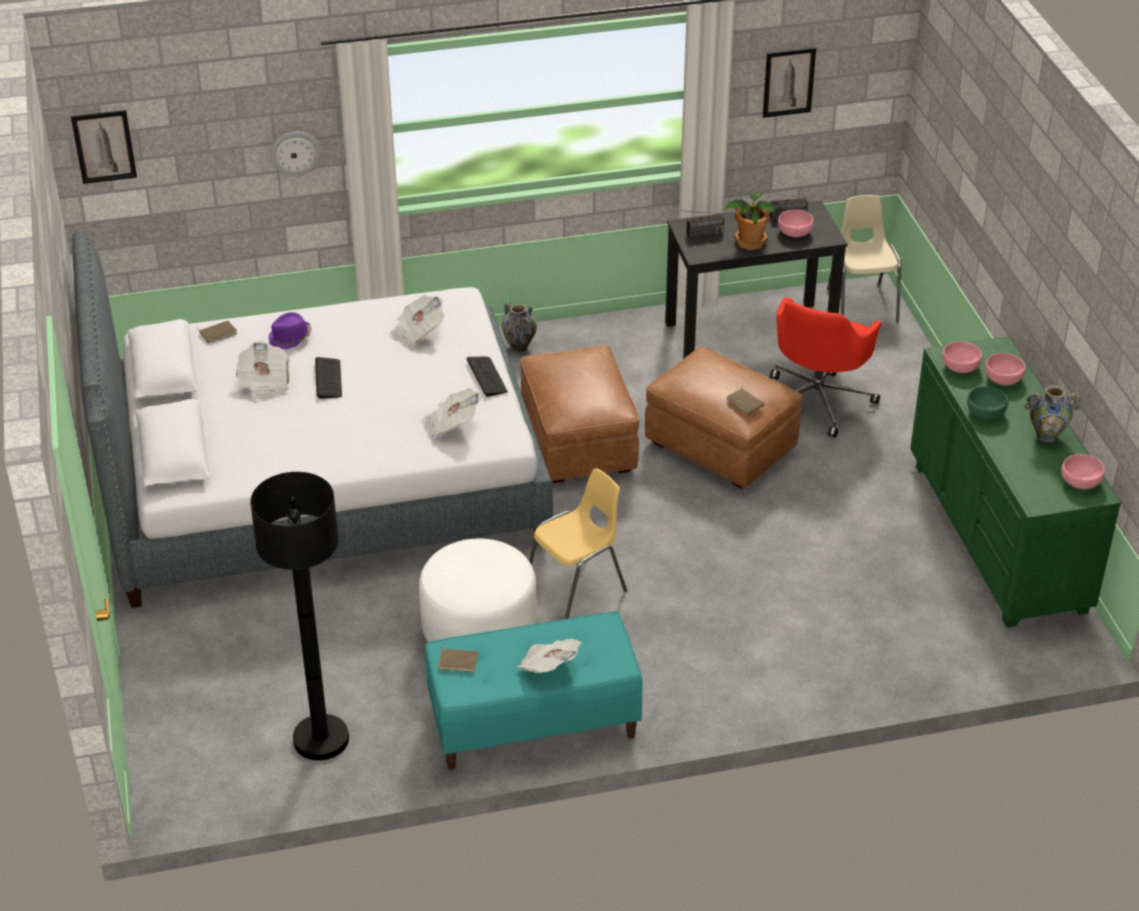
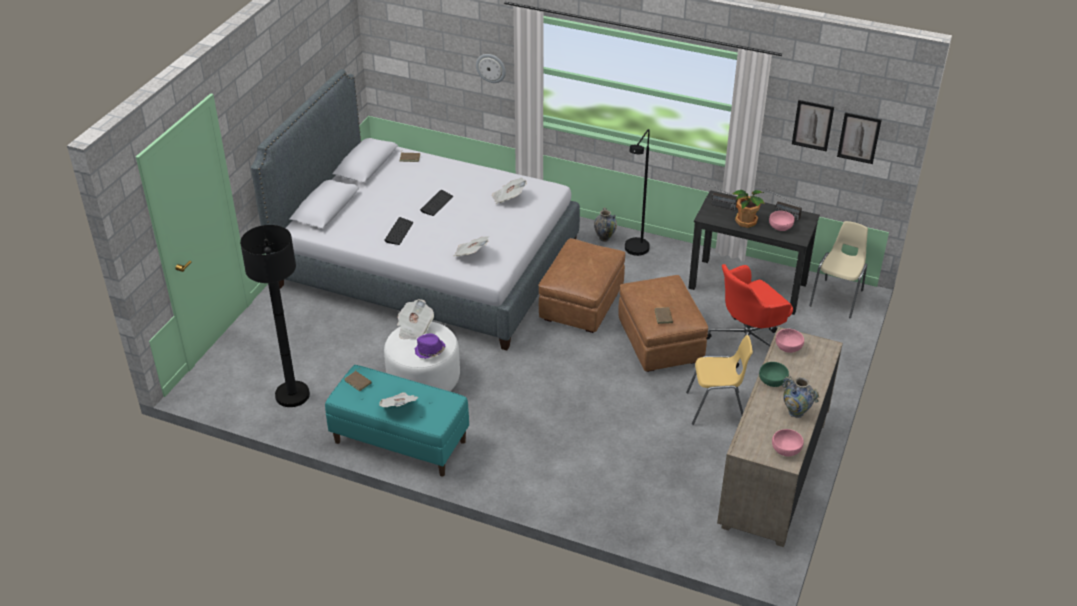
camera: 35 degrees right, 0 degrees up
(104, 146) = (386, 28): picture -> picture (859, 138)
(265, 384) = (403, 193): newspaper -> newspaper (414, 328)
(290, 338) = (441, 175): purple hat -> purple hat (430, 351)
(487, 377) = (518, 237): keyboard -> keyboard (399, 232)
(576, 349) = (635, 252): none -> black floor lamp
(577, 589) = (496, 383): yellow chair -> yellow chair (716, 408)
(997, 537) = (774, 473): green dresser -> beige dresser
(1002, 378) = (808, 366): pink bowl -> none

